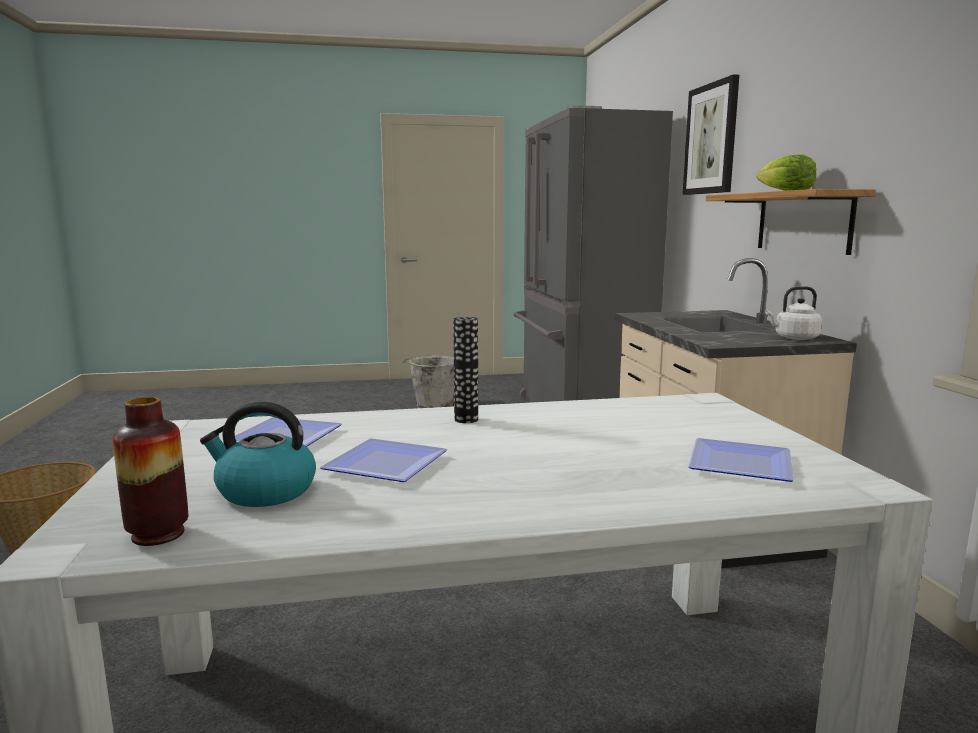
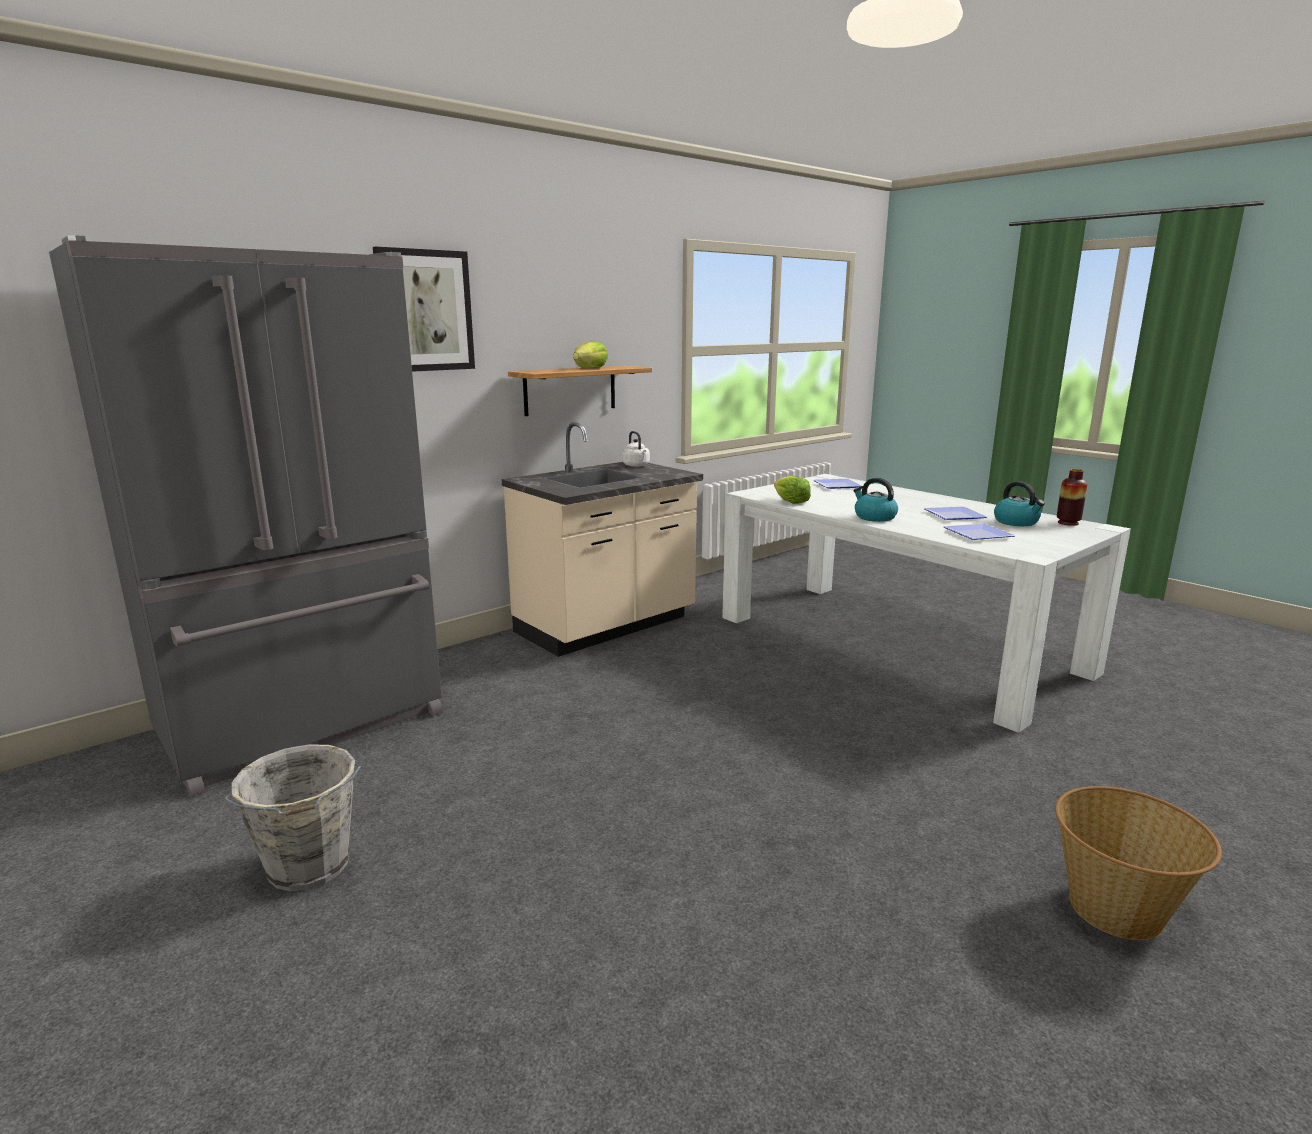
camera: 120 degrees left, 5 degrees up
(466, 419) = (874, 517): vase -> kettle
(620, 406) = (790, 501): none -> lettuce

